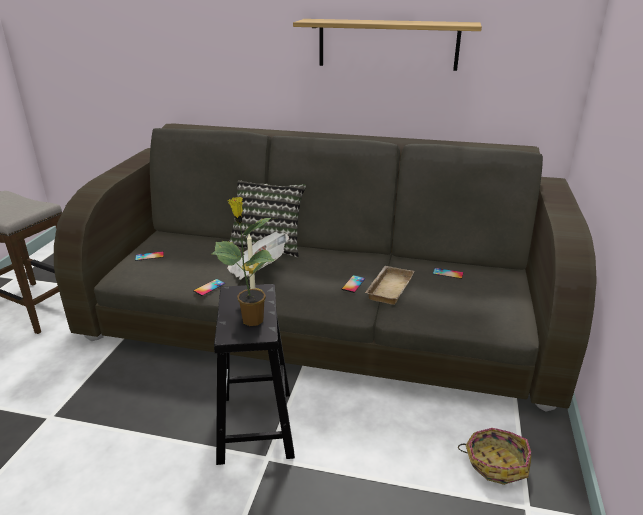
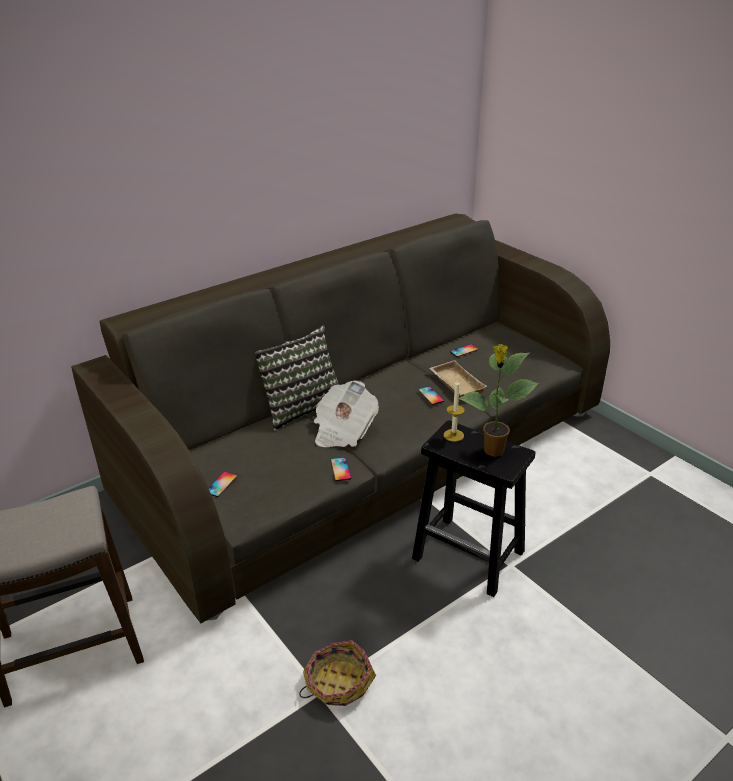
camera: 50 degrees left, 5 degrees up
(387, 44) = (331, 153): shelf -> none
(495, 463) = (607, 463): basket -> basket (338, 682)

